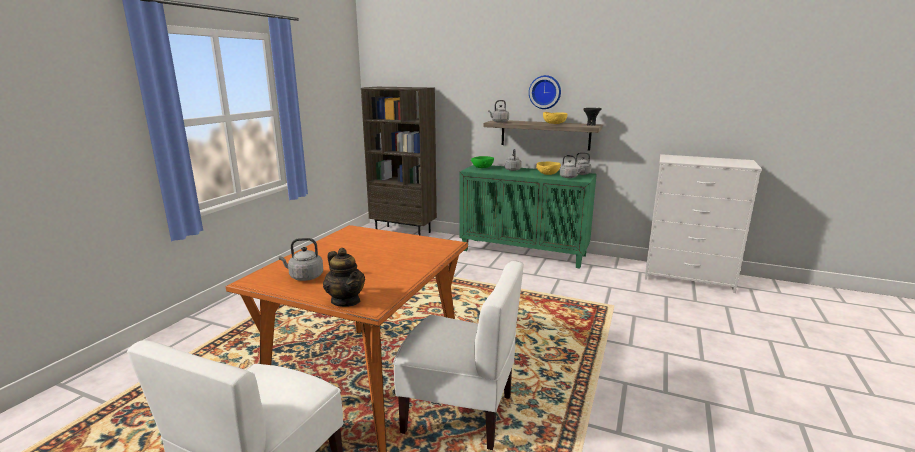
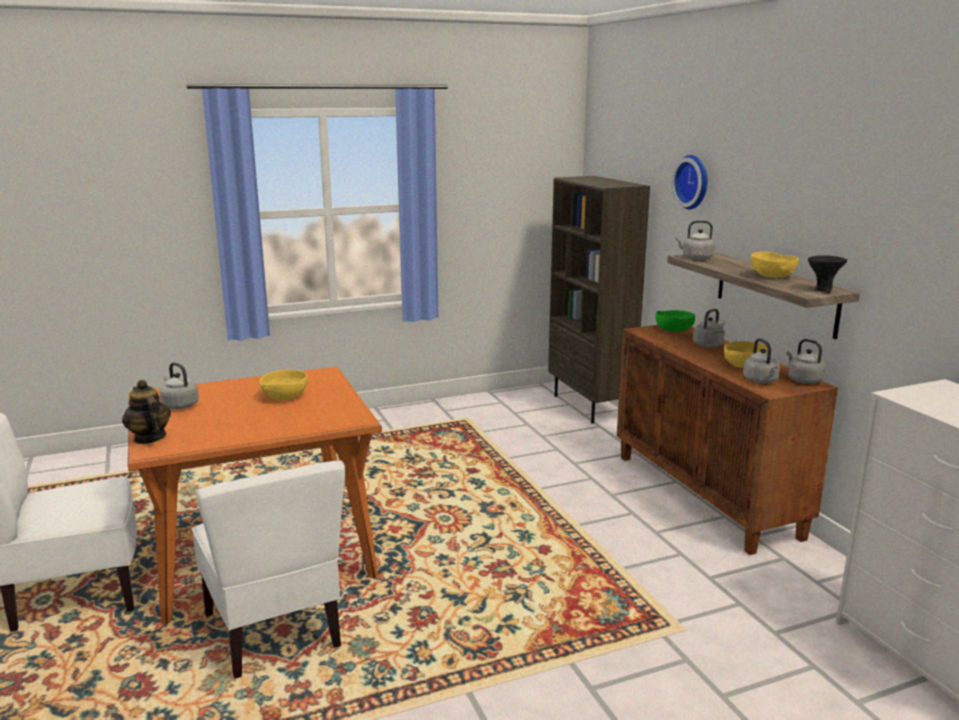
camera: 45 degrees right, 0 degrees up
(346, 301) = (149, 438): teapot -> teapot turned 135 degrees clockwise
(367, 248) = (284, 396): none -> yellow bowl
(524, 252) = (706, 495): green cabinet -> brown cabinet
(545, 92) = (781, 215): wall clock -> wall clock (693, 182)

